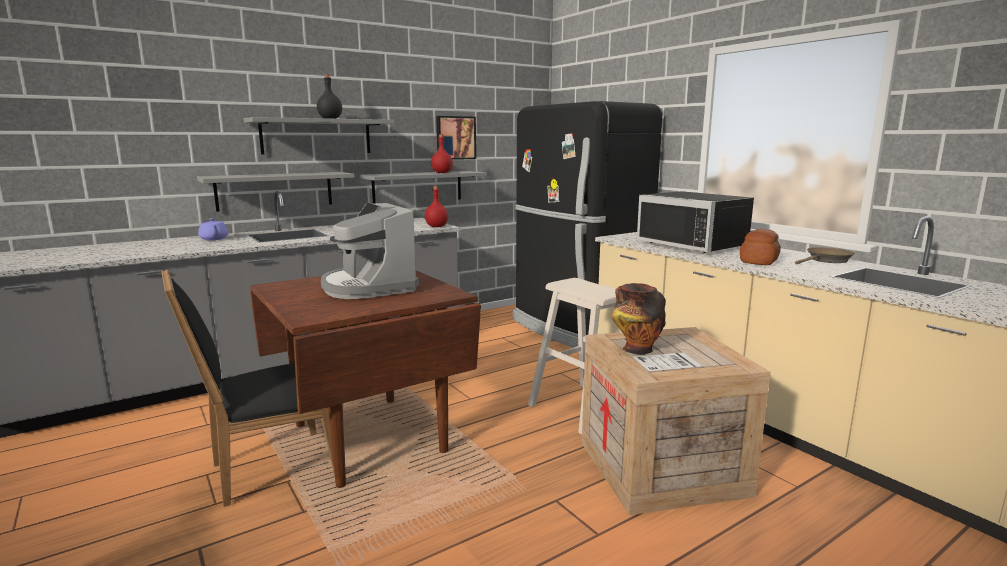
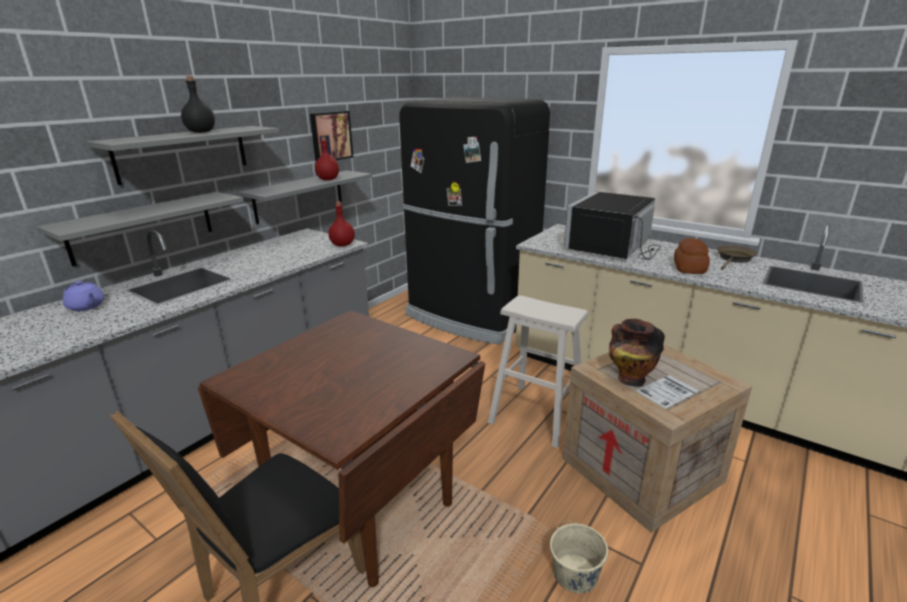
camera: 20 degrees left, 10 degrees up
(368, 287) = (351, 360): coffee machine -> none
(523, 524) = (575, 574): none -> beige bucket
(696, 244) = (613, 247): black microwave -> black microwave turned 90 degrees clockwise

